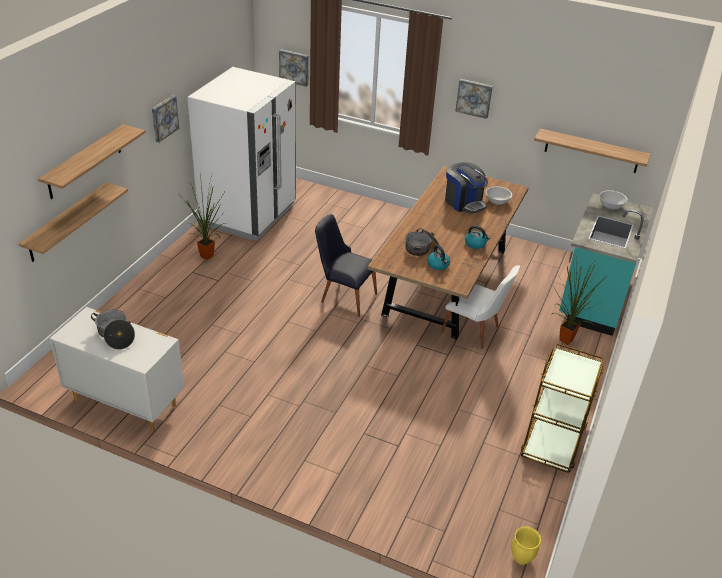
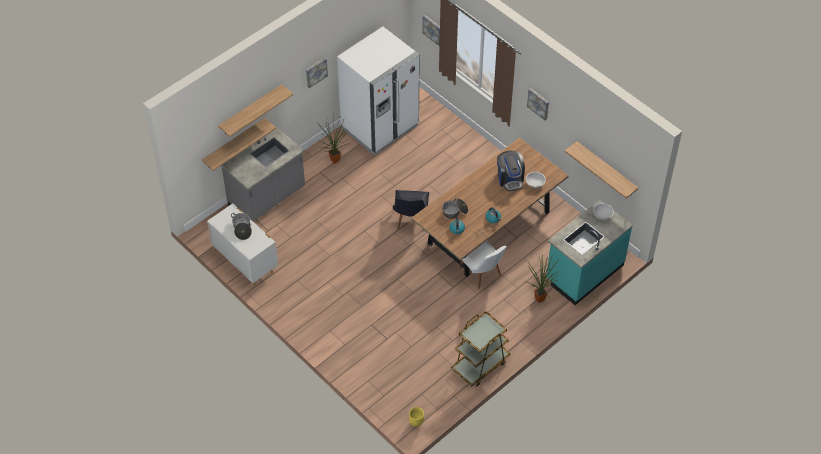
camera: 25 degrees right, 15 degrees up
(128, 315) = (267, 198): none -> grey counter
(344, 296) = (411, 220): black chair -> black chair turned 135 degrees counterclockwise

